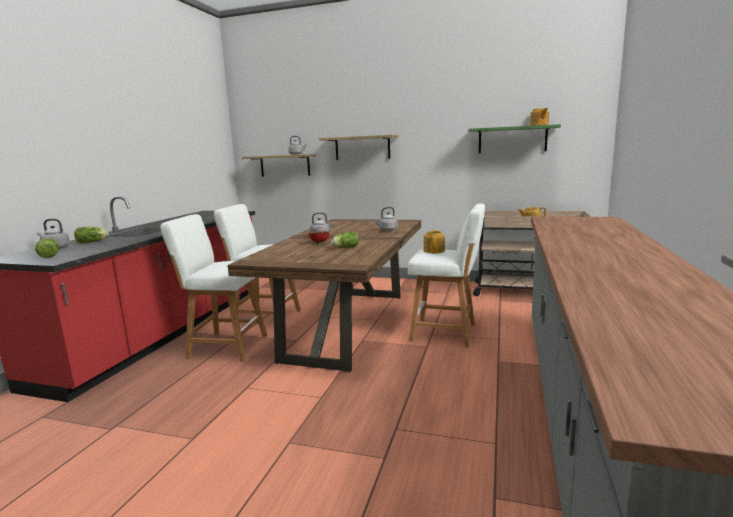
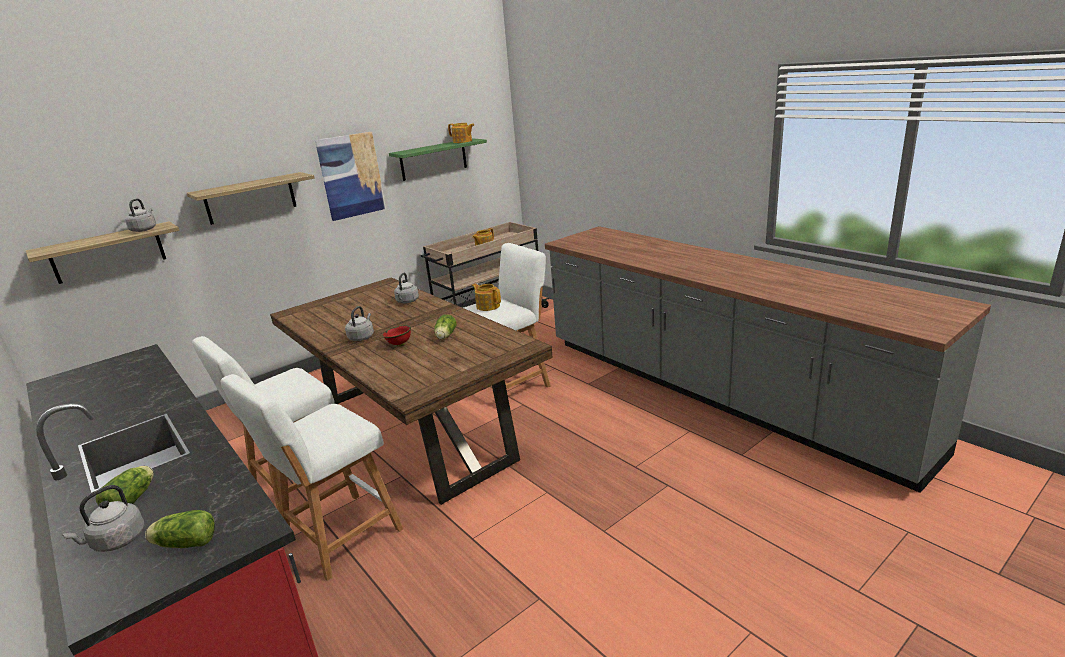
camera: 55 degrees left, 10 degrees up
(435, 143) = (351, 176): none -> picture

